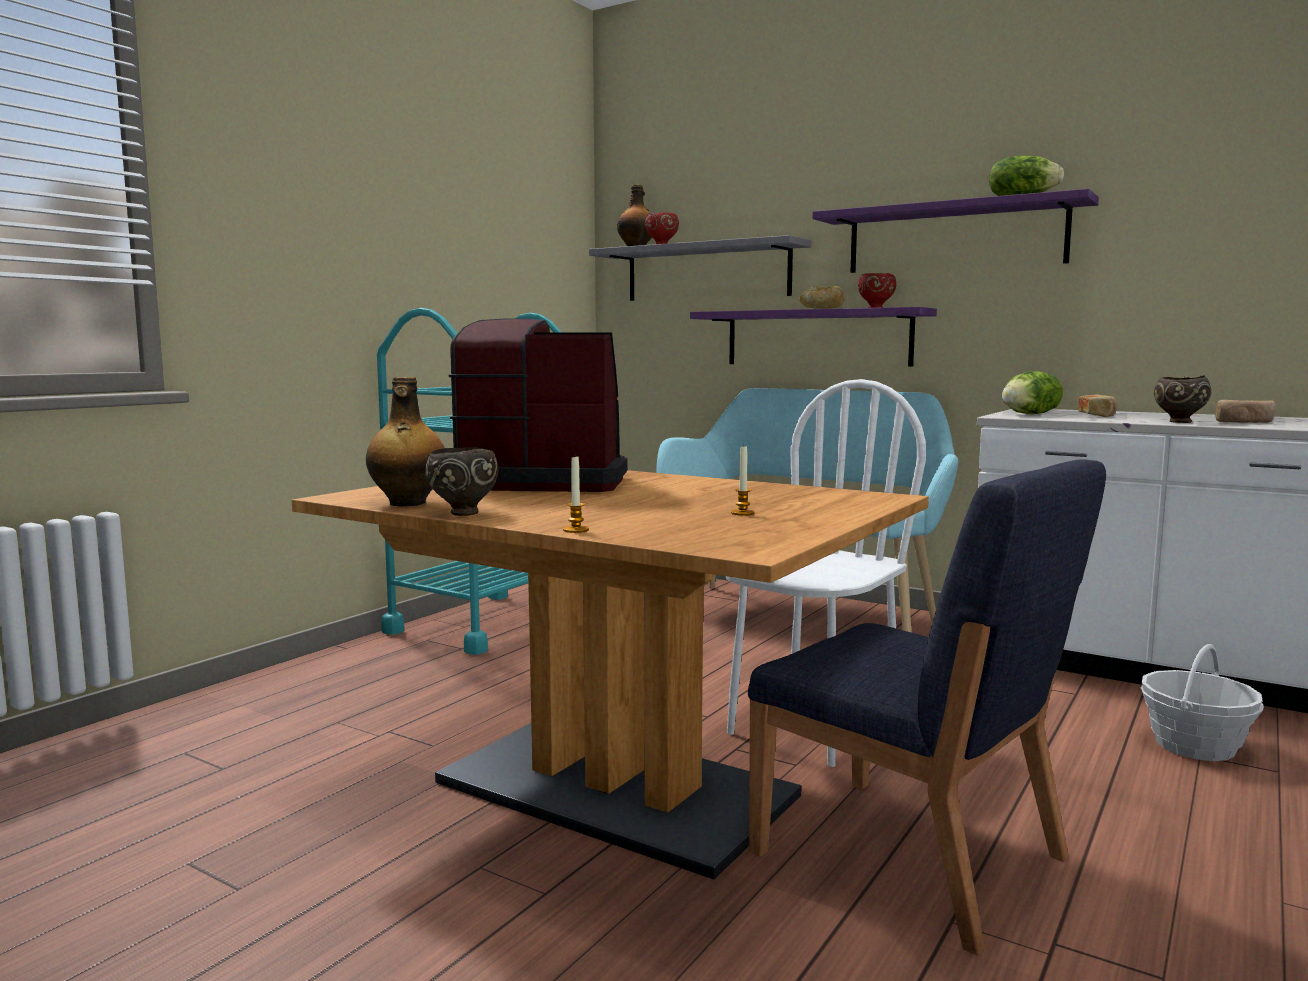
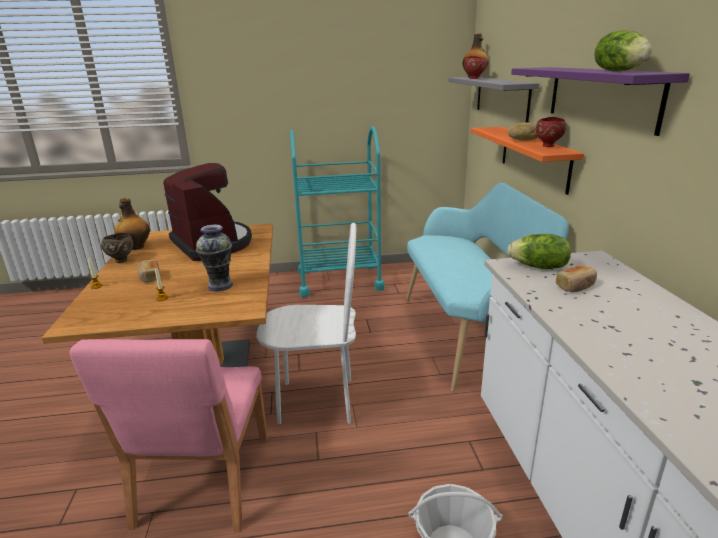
camera: 50 degrees right, 15 degrees up
(759, 495) = (220, 285): none -> vase
(817, 338) = (534, 157): purple shelf -> orange shelf
(911, 857) = (203, 480): blue chair -> pink chair
(1178, 422) = (575, 321): brown bowl -> none
(1243, 422) = (635, 344): bread -> bread (149, 277)

